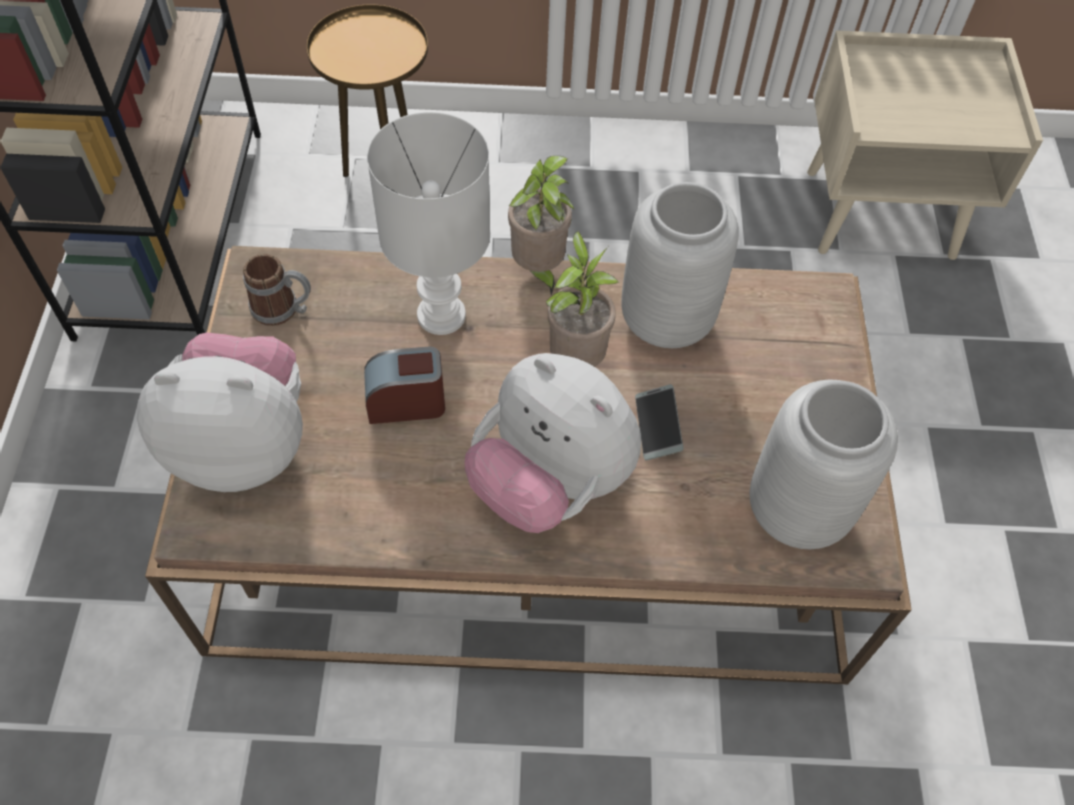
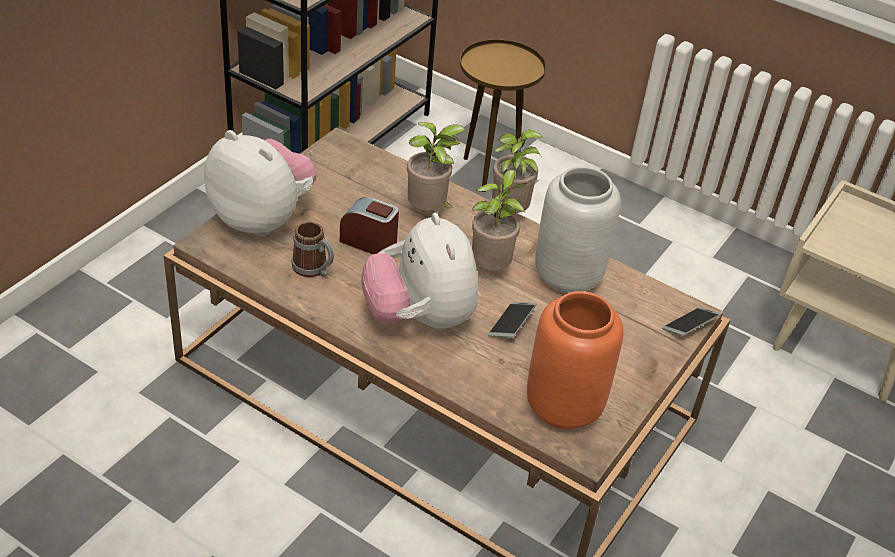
camera: 30 degrees right, 15 degrees down
(284, 310) = (338, 168): mug -> mug (314, 270)
(443, 315) = (429, 211): white table lamp -> potted plant
(799, 509) = (565, 407): grey vase -> orange vase
(837, 314) = (689, 326): none -> phone

